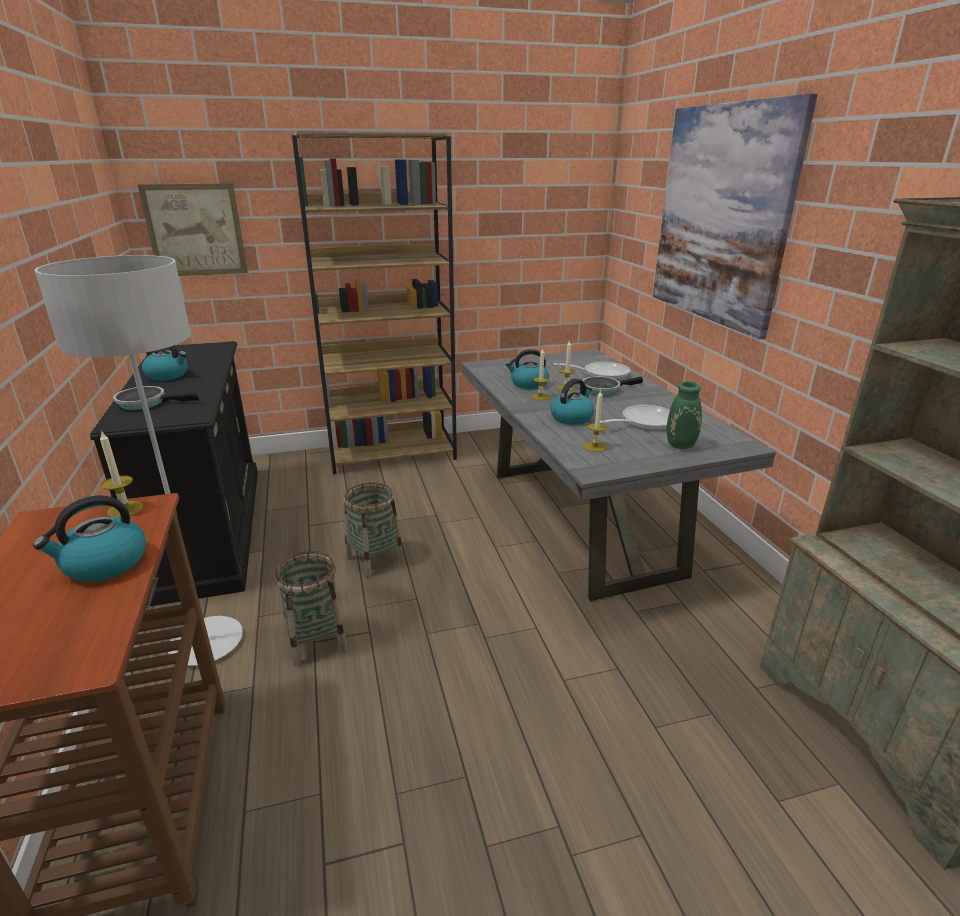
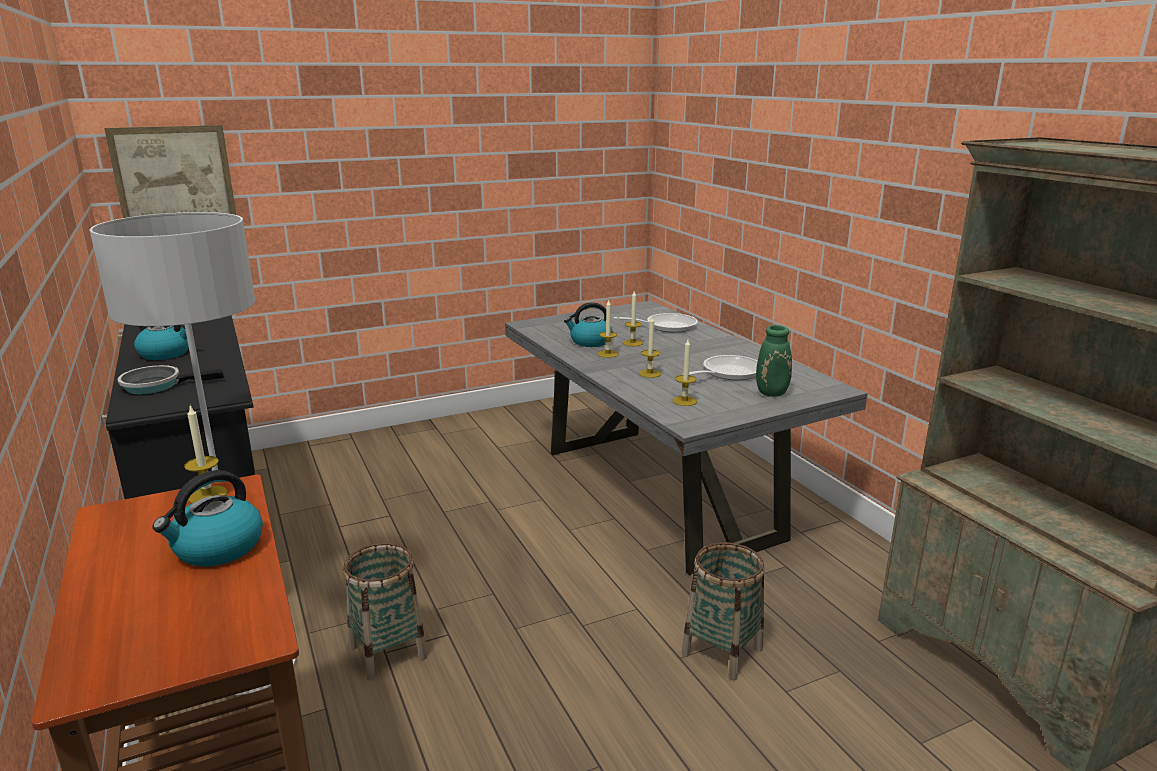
camera: 10 degrees left, 5 degrees down
(374, 559) = (431, 556): basket -> basket (722, 651)
(392, 453) = (418, 437): brown bookcase -> none
(572, 418) = (649, 373): kettle -> candle
(603, 390) = (673, 343): frying pan -> none
(721, 216) = (781, 154): picture -> none

